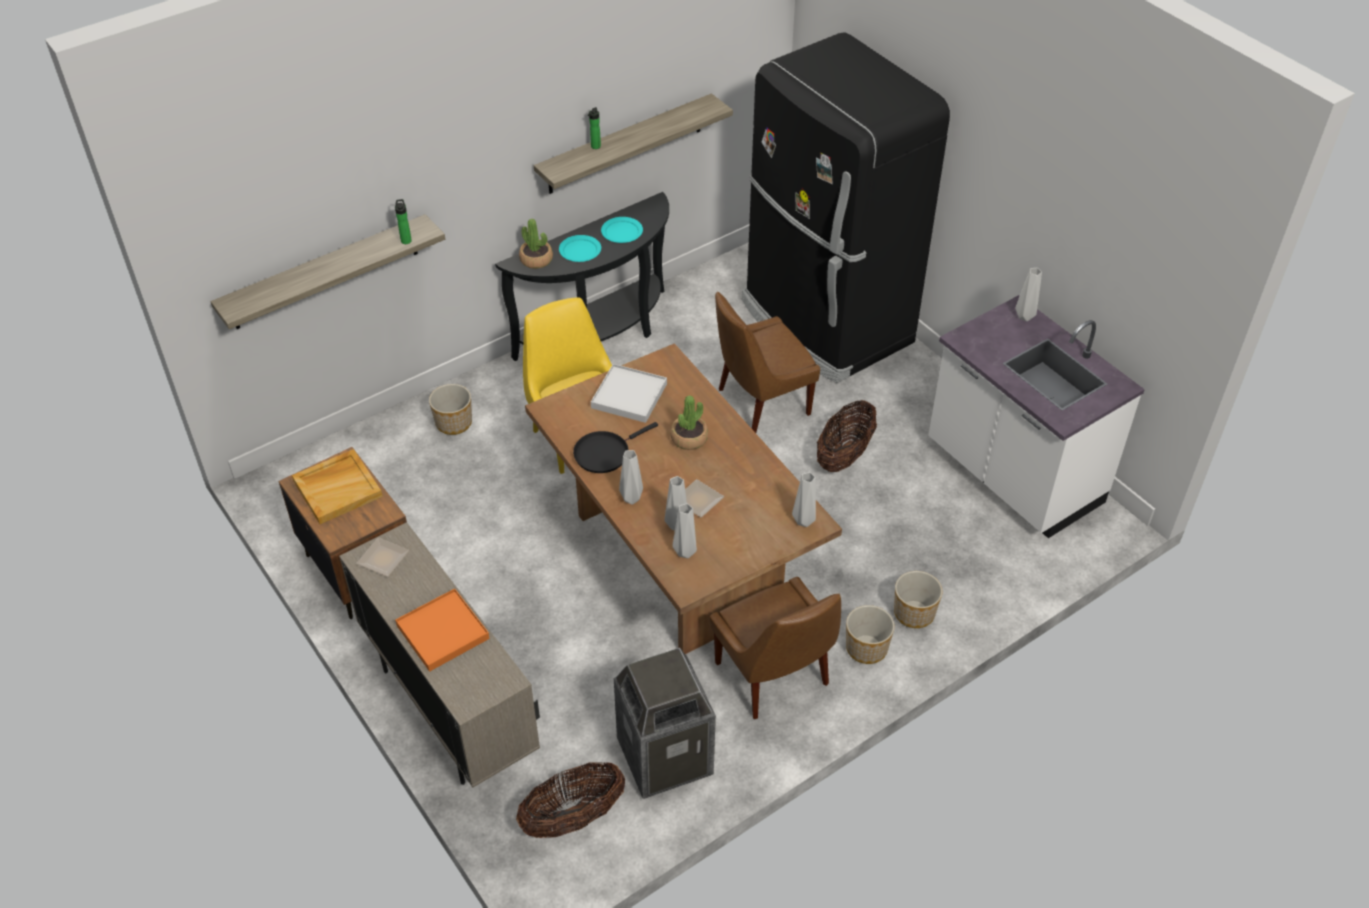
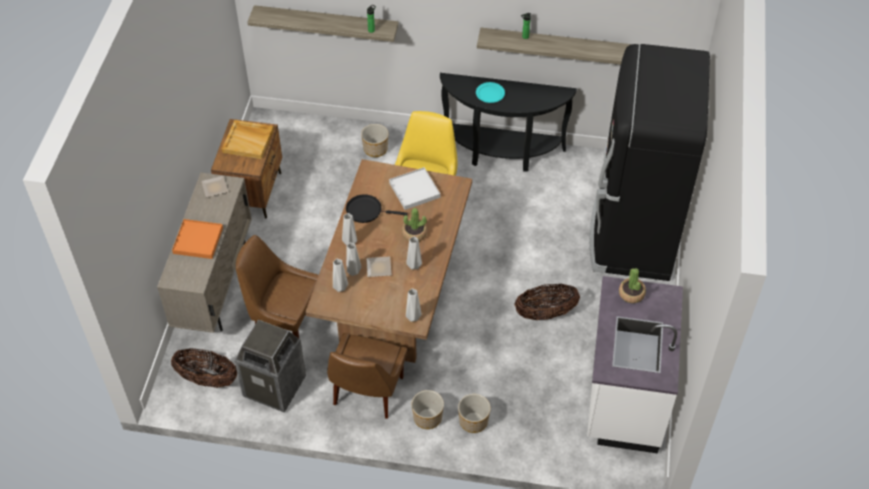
camera: 45 degrees right, 5 degrees up
(536, 259) = (462, 84): potted plant -> potted plant (631, 294)
(621, 232) = (524, 97): turquoise plate -> none
(760, 403) = (538, 251): brown chair -> brown chair (284, 320)
(1024, 316) = (668, 300): grey vase -> grey vase (414, 265)

